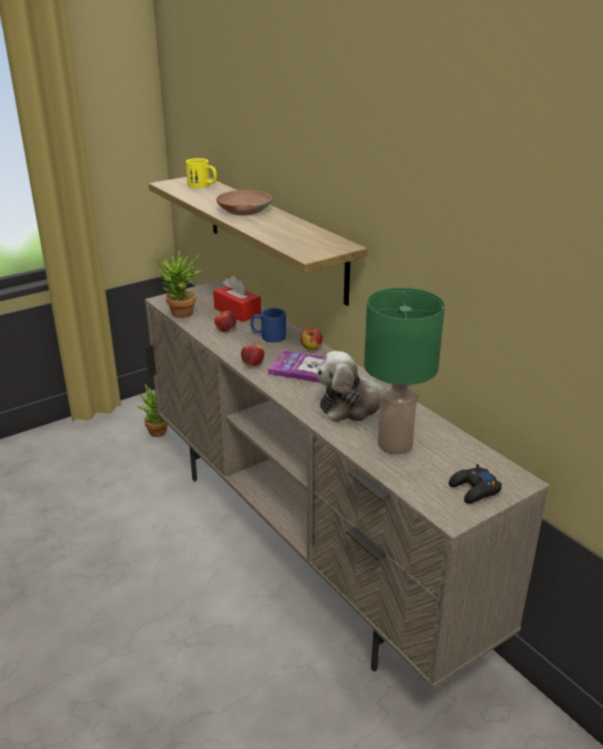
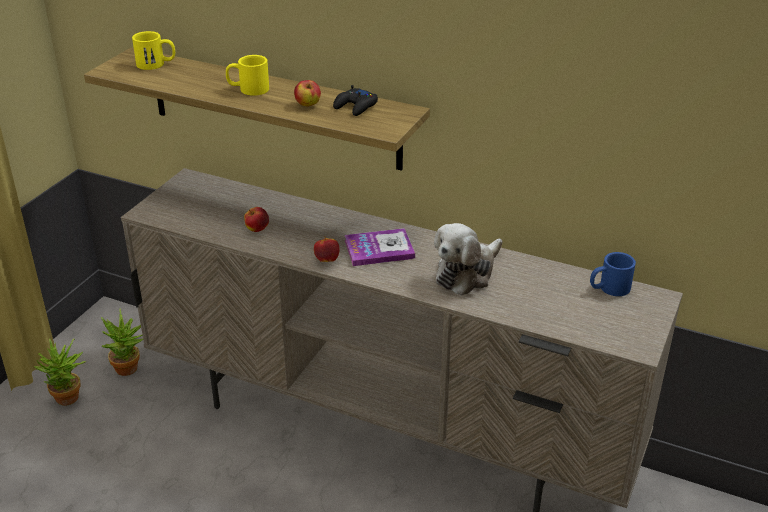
camera: 30 degrees left, 5 degrees up
(181, 315) = (189, 226): potted plant -> potted plant (68, 401)
(237, 311) = (245, 203): red tissue box -> none
(243, 210) = (248, 89): brown bowl -> yellow mug
(268, 336) = (308, 223): blue mug -> blue mug (608, 288)
(311, 348) = (366, 224): apple -> apple (308, 105)
(396, 445) = (537, 299): green table lamp -> none
(474, 490) = (635, 318): black game controller -> black game controller (356, 107)

